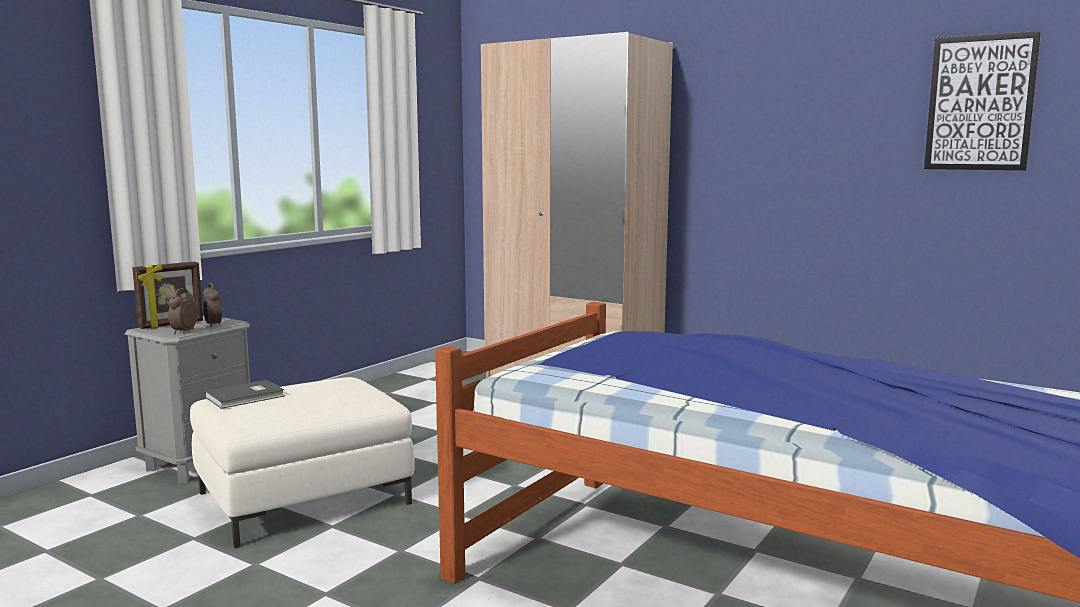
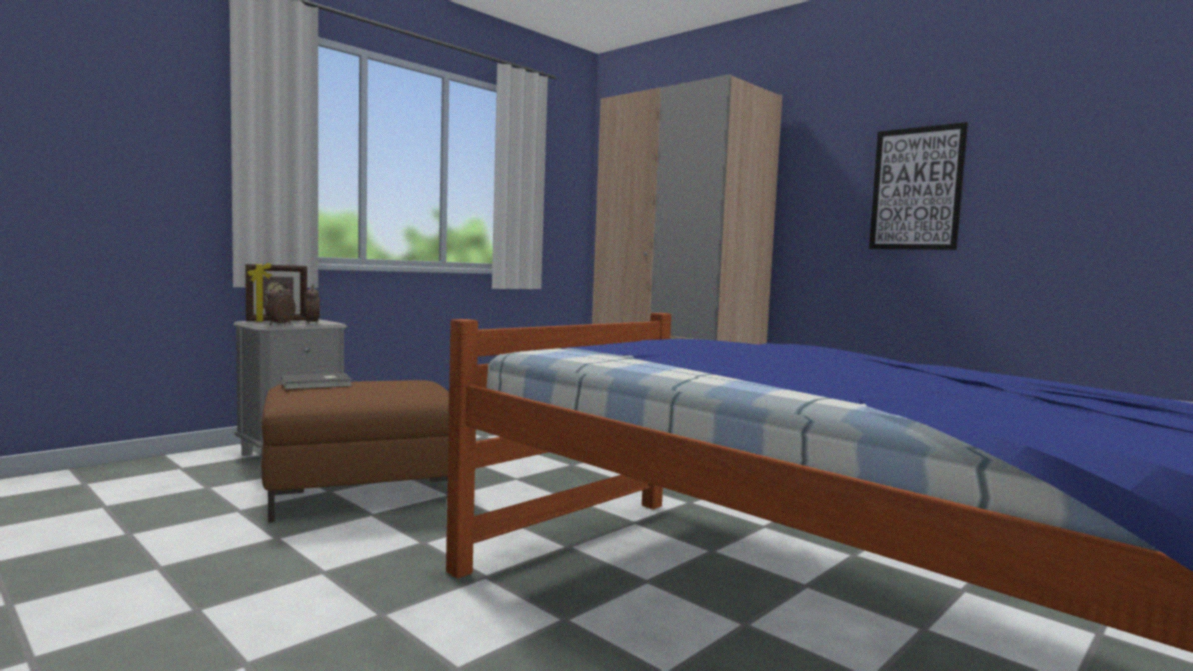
camera: 10 degrees right, 5 degrees down
(305, 498) = (363, 489): white ottoman -> brown ottoman
(980, 103) = (1107, 134): picture -> picture (916, 189)

